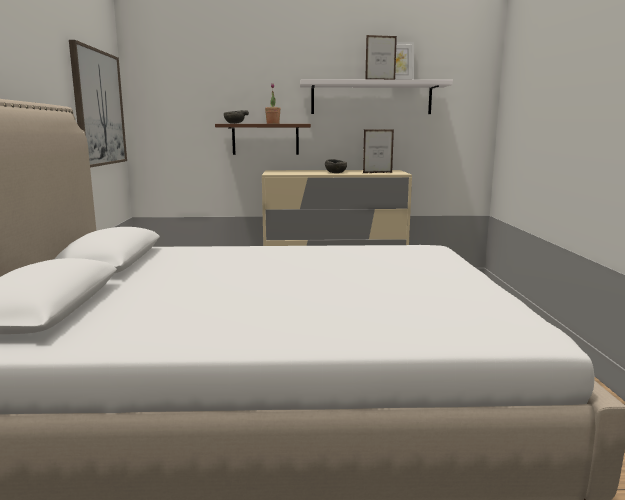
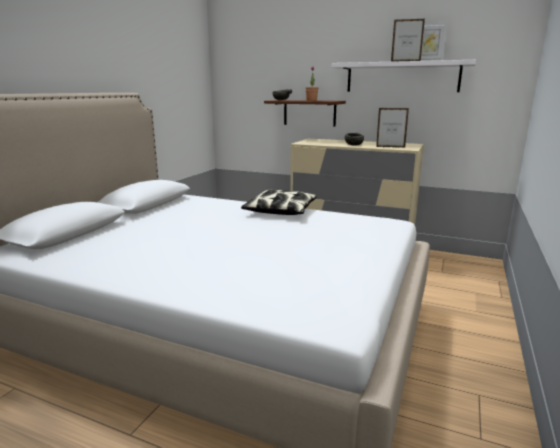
camera: 25 degrees right, 5 degrees up
(99, 108) = (181, 89): picture -> none
(302, 250) = (280, 211): none -> pillow

